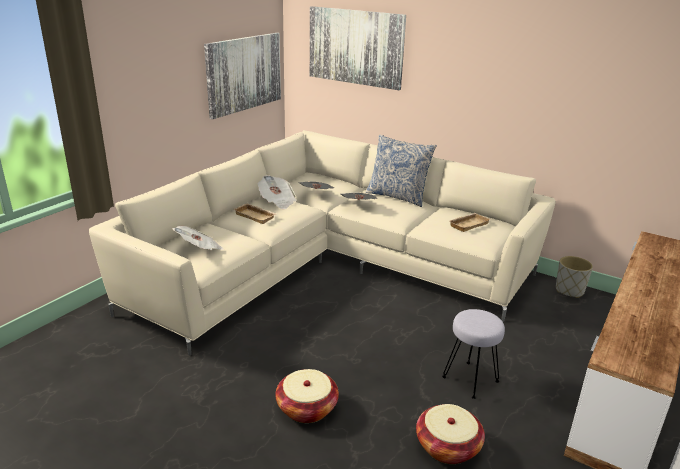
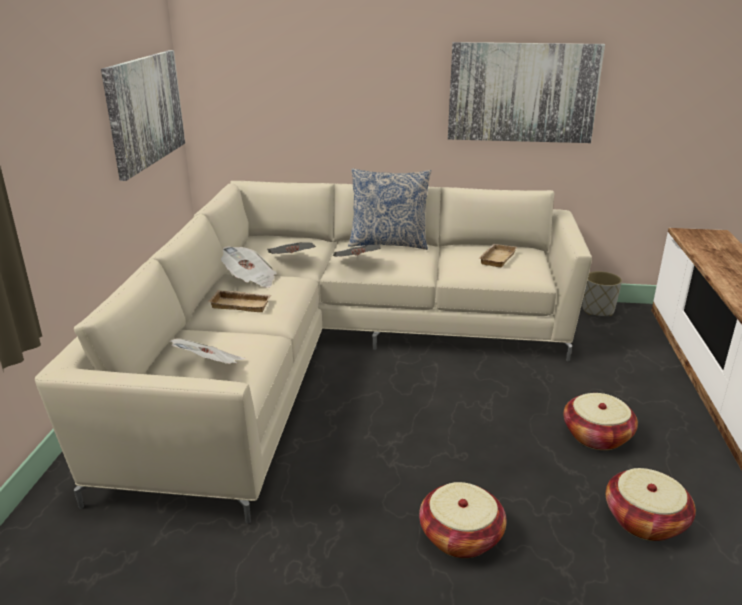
camera: 25 degrees left, 0 degrees up
(355, 47) = (291, 59): picture -> picture (522, 93)
(469, 380) = (596, 436): grey stool -> basket

